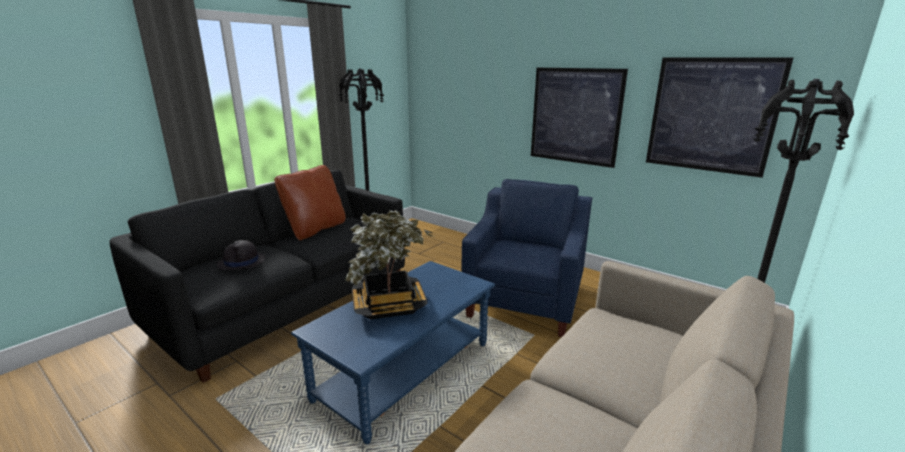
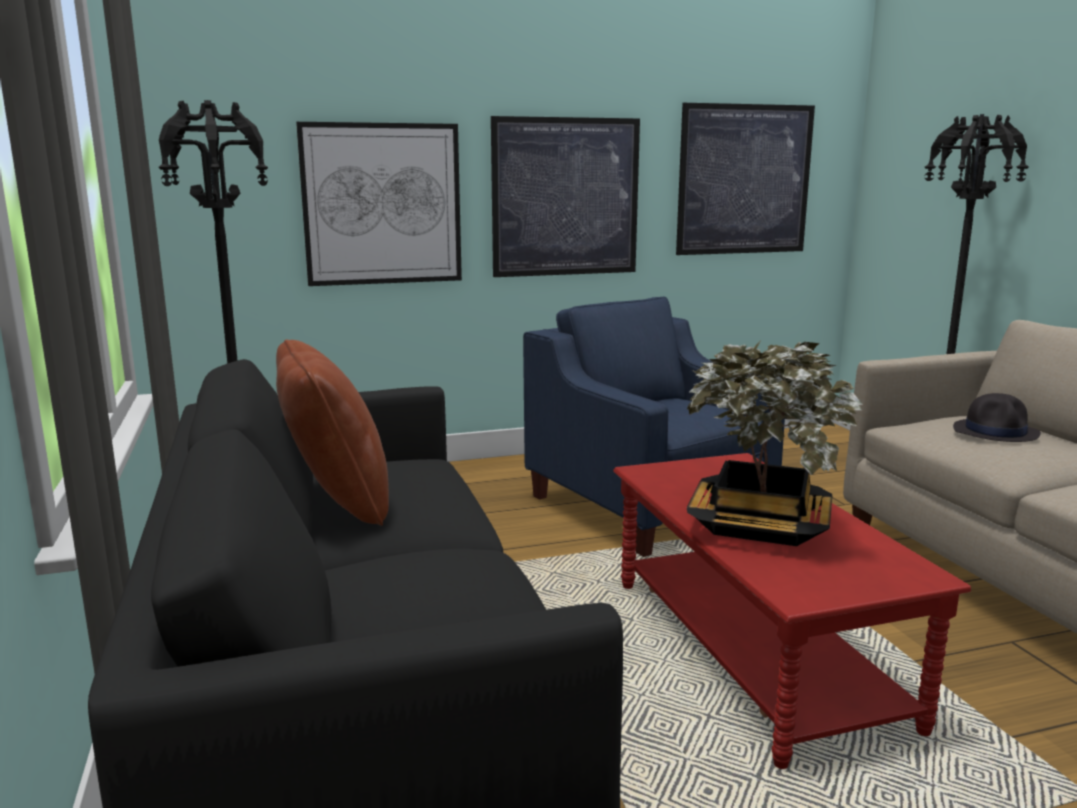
camera: 55 degrees left, 5 degrees down
(241, 262) = (434, 597): black hat -> black hat (996, 432)
(405, 370) = (753, 649): blue coffee table -> red coffee table
(484, 111) = (382, 204): none -> picture

